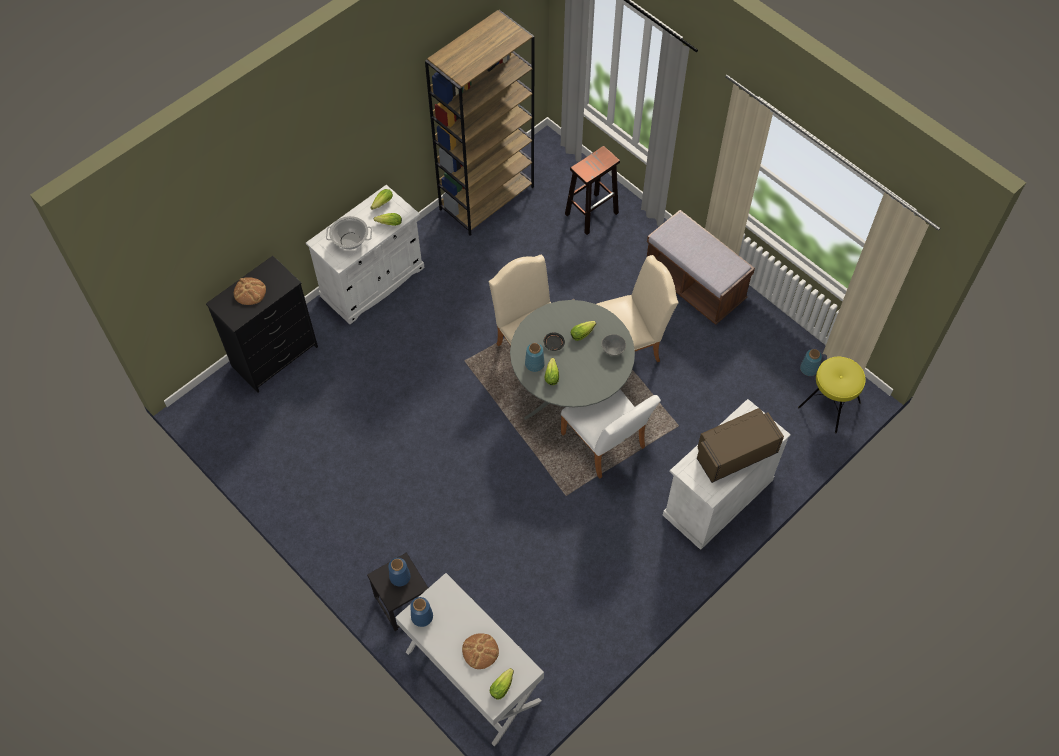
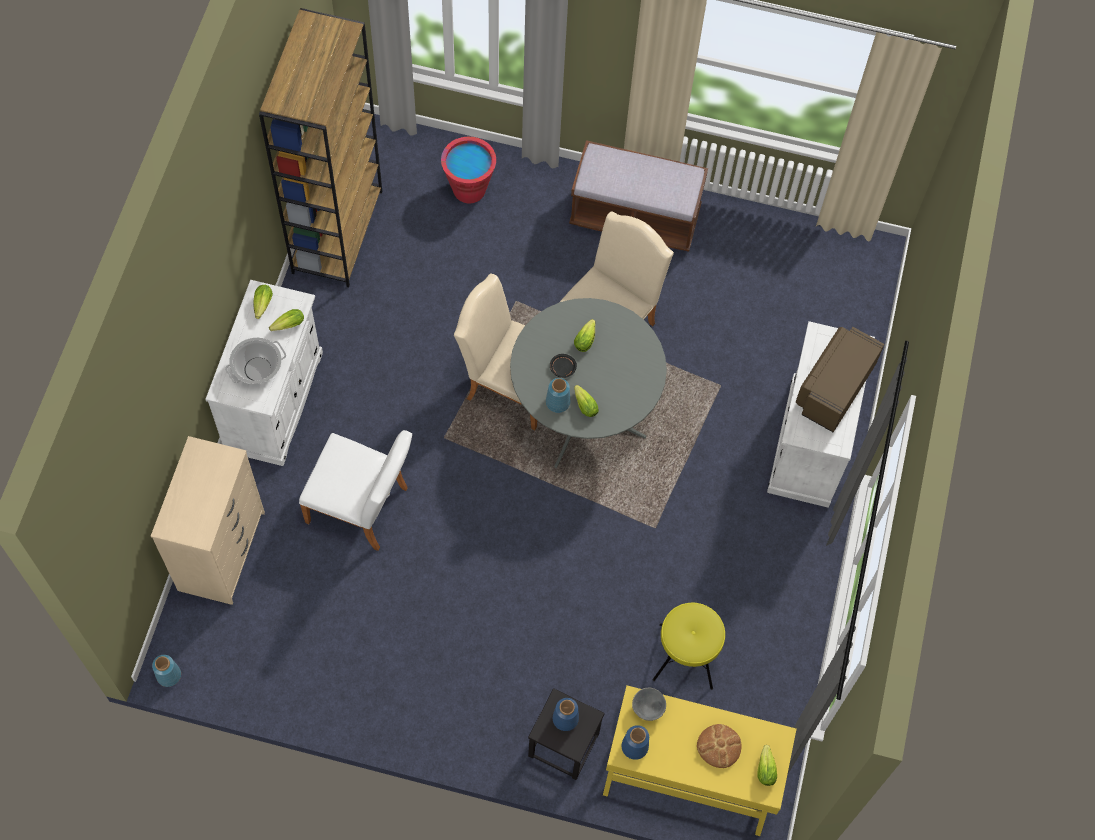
camera: 35 degrees left, 5 degrees up
(249, 292) = (193, 494): bread -> none
(275, 356) = (222, 551): black dresser -> beige dresser
(472, 676) = (689, 778): white console table -> yellow console table
(592, 213) = (469, 189): brown stool -> red bucket
(606, 444) = (660, 448): white chair -> white chair (363, 508)
(613, 351) = (630, 342): grey bowl -> grey bowl (648, 709)
(809, 368) = (811, 249): blue vase -> blue vase (169, 674)
(830, 405) = (856, 279): yellow stool -> yellow stool (686, 656)

